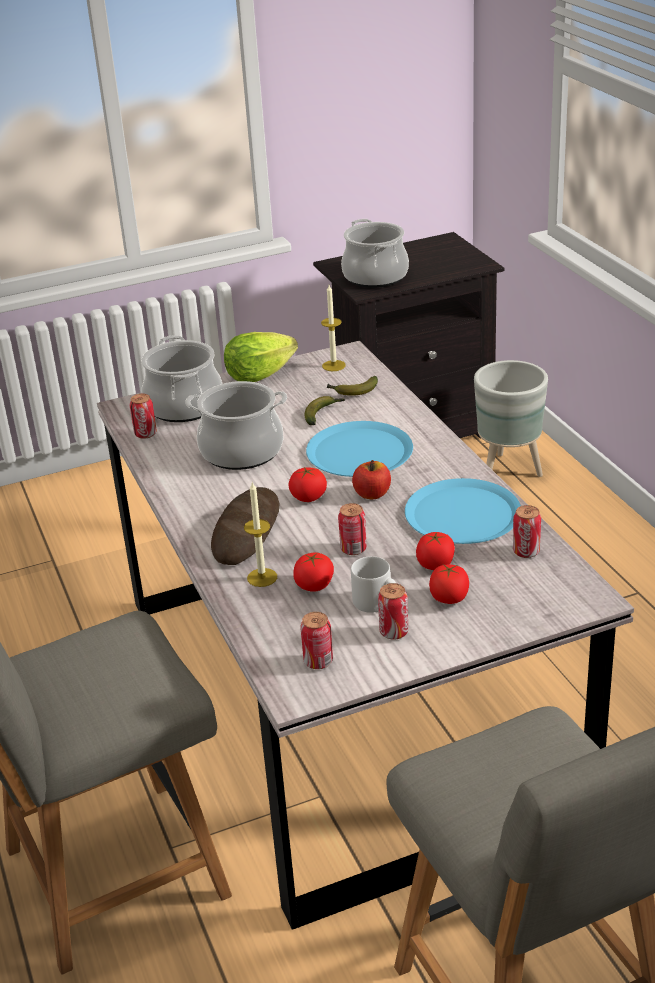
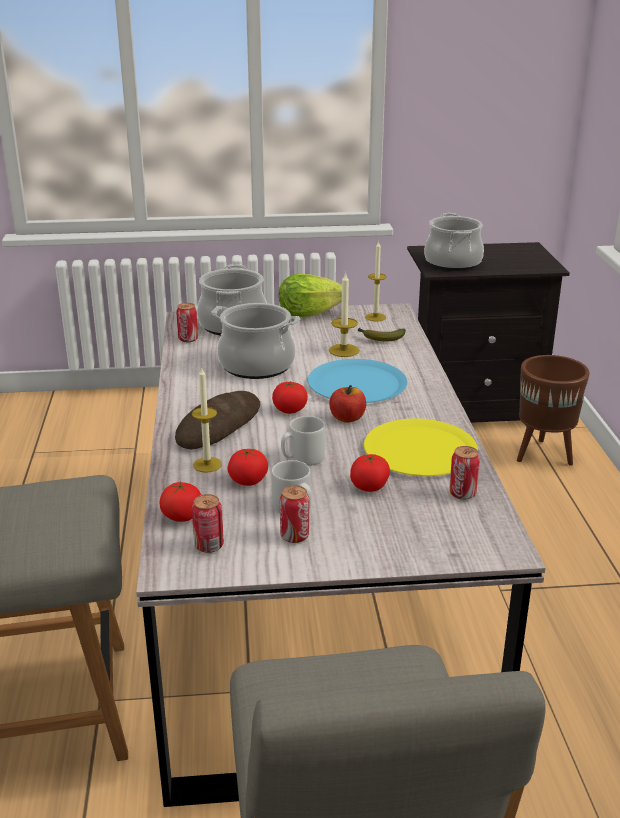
camera: 15 degrees right, 5 degrees down
(323, 414) = (344, 350): banana -> candle
(353, 549) = (302, 458): can -> grey mug
(449, 598) = (365, 518): tomato -> tomato (182, 516)
(463, 514) = (420, 450): blue plate -> yellow plate
(509, 471) = (544, 455): grey planter -> brown planter

